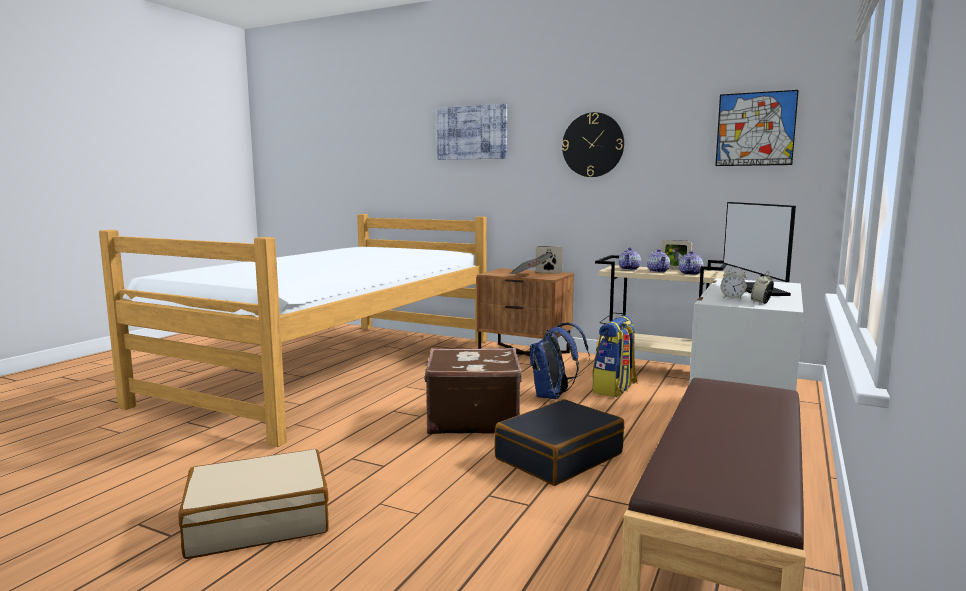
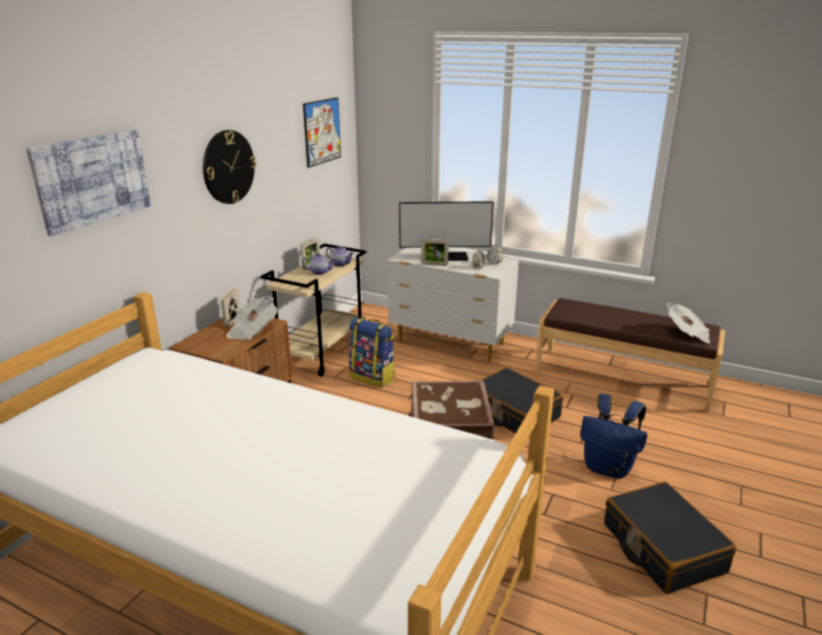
camera: 90 degrees left, 15 degrees up
(258, 520) = (662, 548): beige suitcase -> black suitcase
(553, 396) = (389, 407): blue backpack -> blue backpack (608, 468)
(629, 269) = (302, 280): teapot -> none
(695, 475) = (687, 334): none -> newspaper
(719, 287) = (434, 264): none -> picture frame

